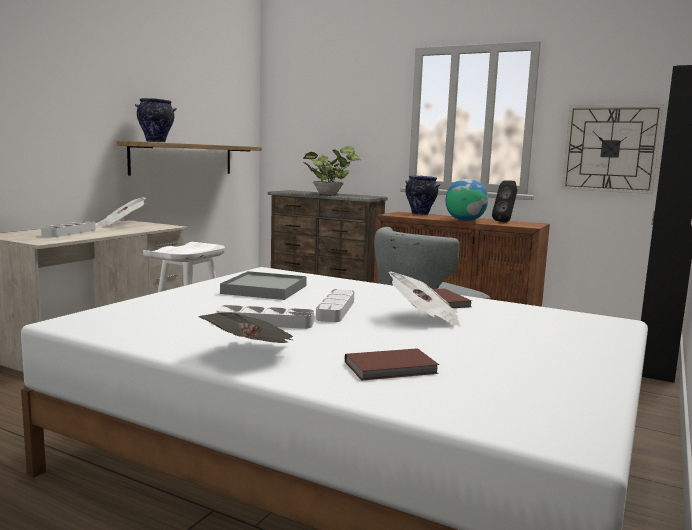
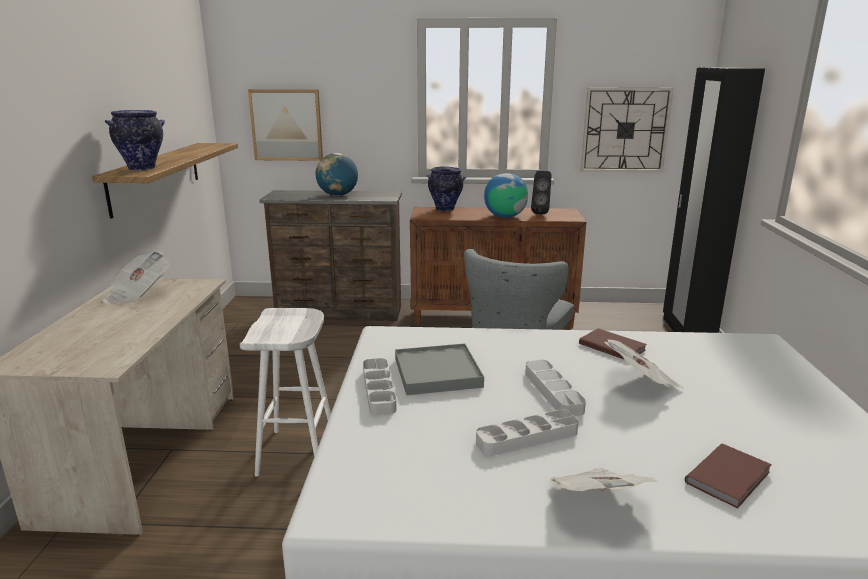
camera: 25 degrees left, 10 degrees up
(69, 233) = (104, 332): grey tray -> grey tray (379, 390)
(309, 139) = (286, 125): none -> picture
(330, 194) = (338, 195): potted plant -> globe

